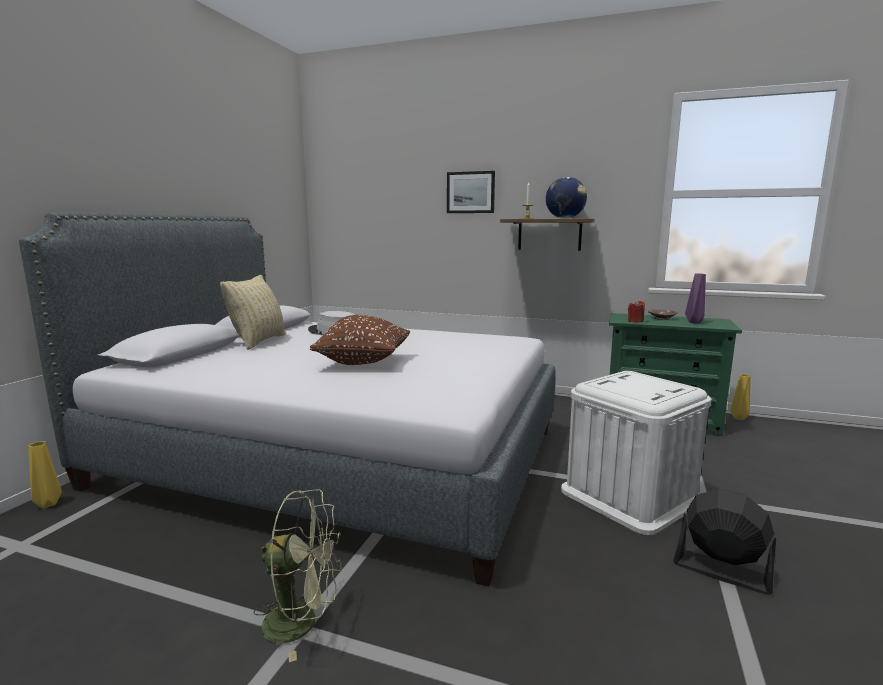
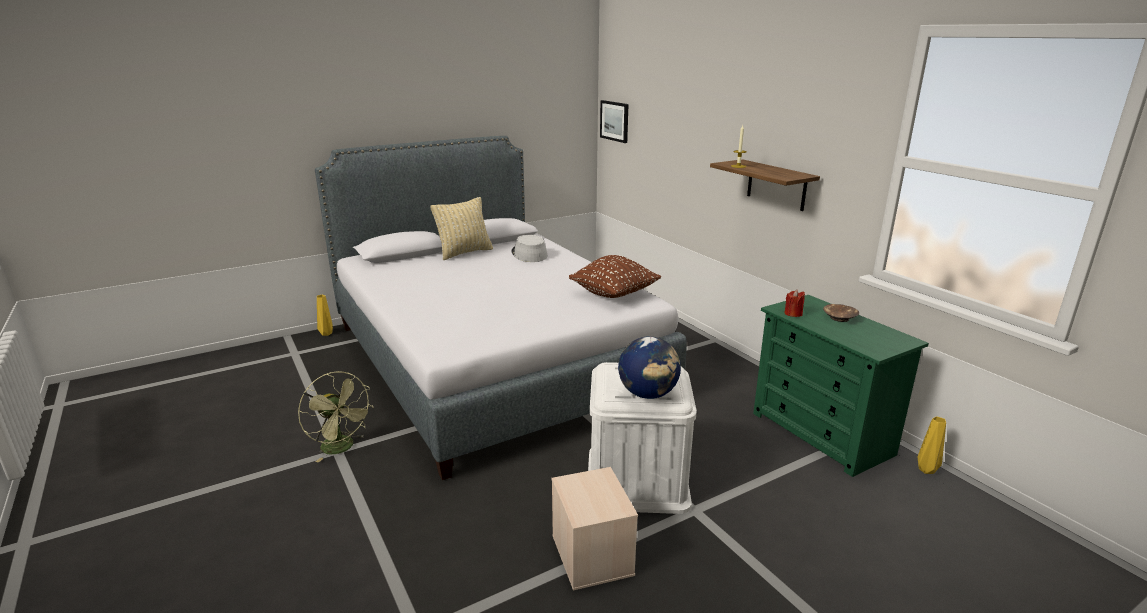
camera: 40 degrees right, 10 degrees up
(364, 362) = (479, 293): brown pillow -> brown pillow (614, 294)
(470, 192) = (713, 122): picture -> picture (614, 121)
(565, 218) = (778, 172): globe -> globe (648, 394)
(694, 322) = (858, 334): purple vase -> none
(721, 571) = (590, 554): black fan -> beige storage box

